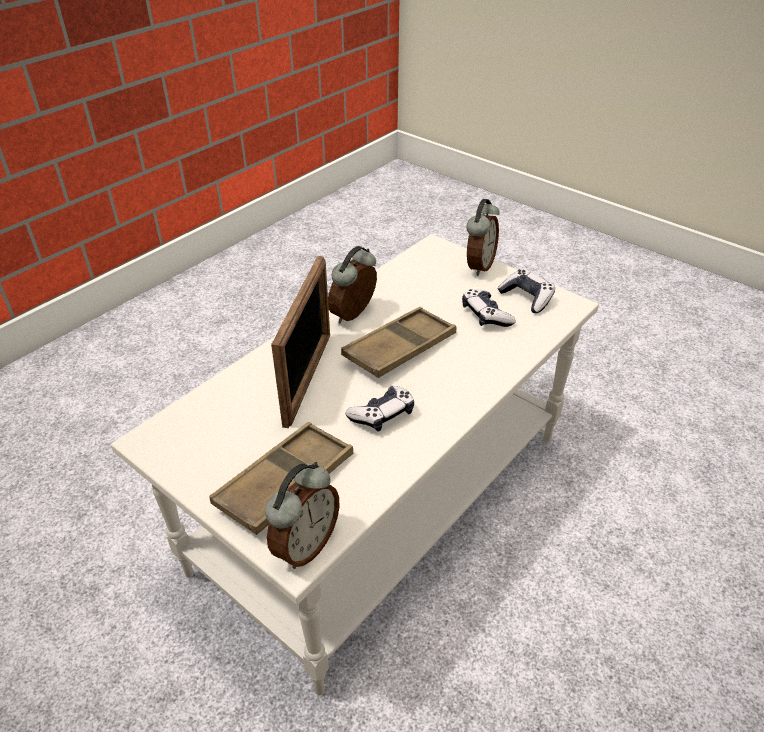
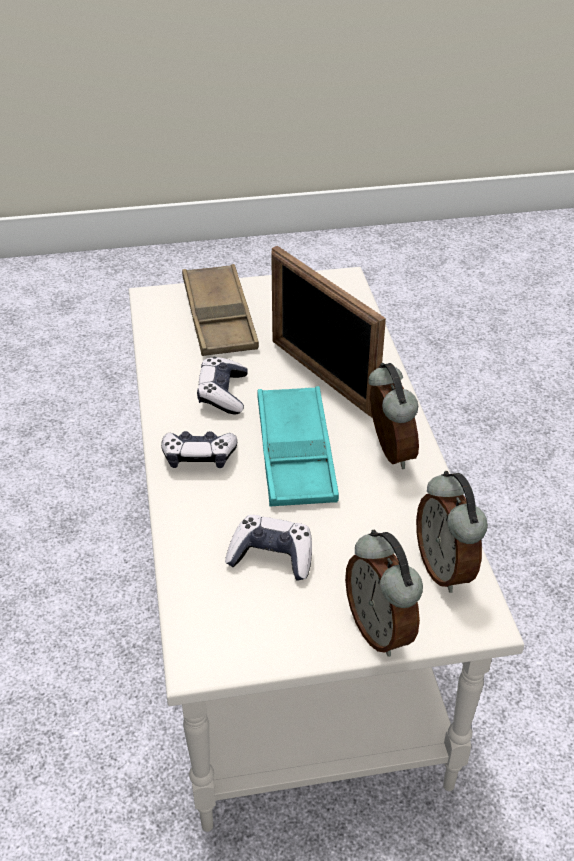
camera: 130 degrees right, 0 degrees up
(305, 545) = (157, 304): alarm clock -> alarm clock (445, 568)
(400, 348) = (296, 454): brown tray -> turquoise tray
(526, 297) = (260, 623): game controller -> game controller (199, 457)

